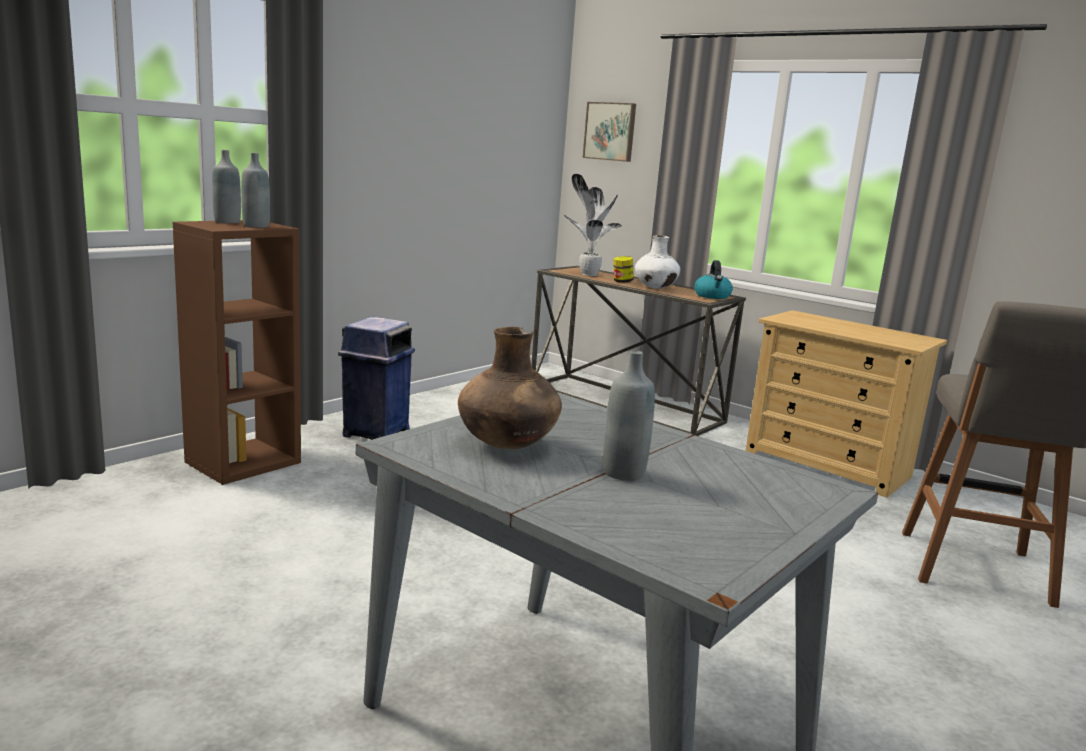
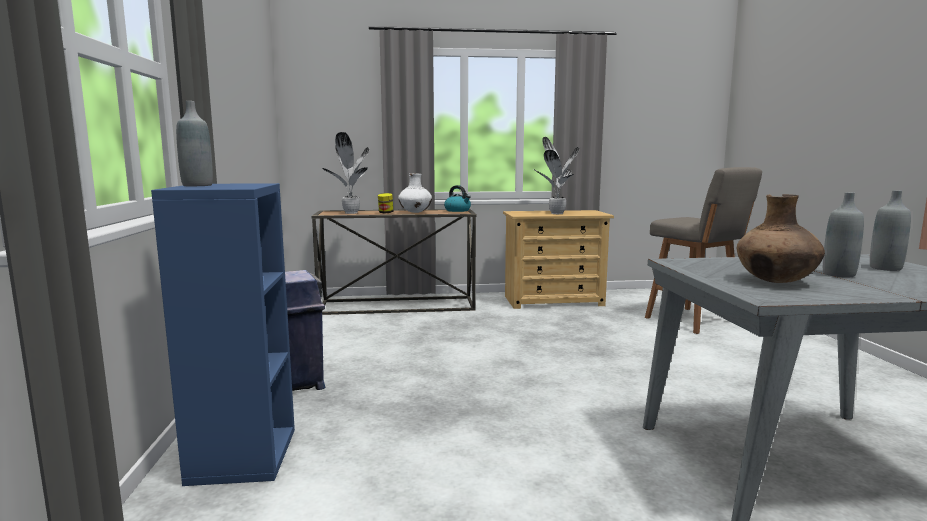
camera: 45 degrees left, 5 degrees down
(243, 462) = (242, 455): brown bookcase -> blue bookcase
(256, 226) = (246, 184): grey bottle -> grey bottle (885, 268)
(610, 131) = (324, 101): picture -> none
(844, 329) = (556, 213): none -> potted plant

